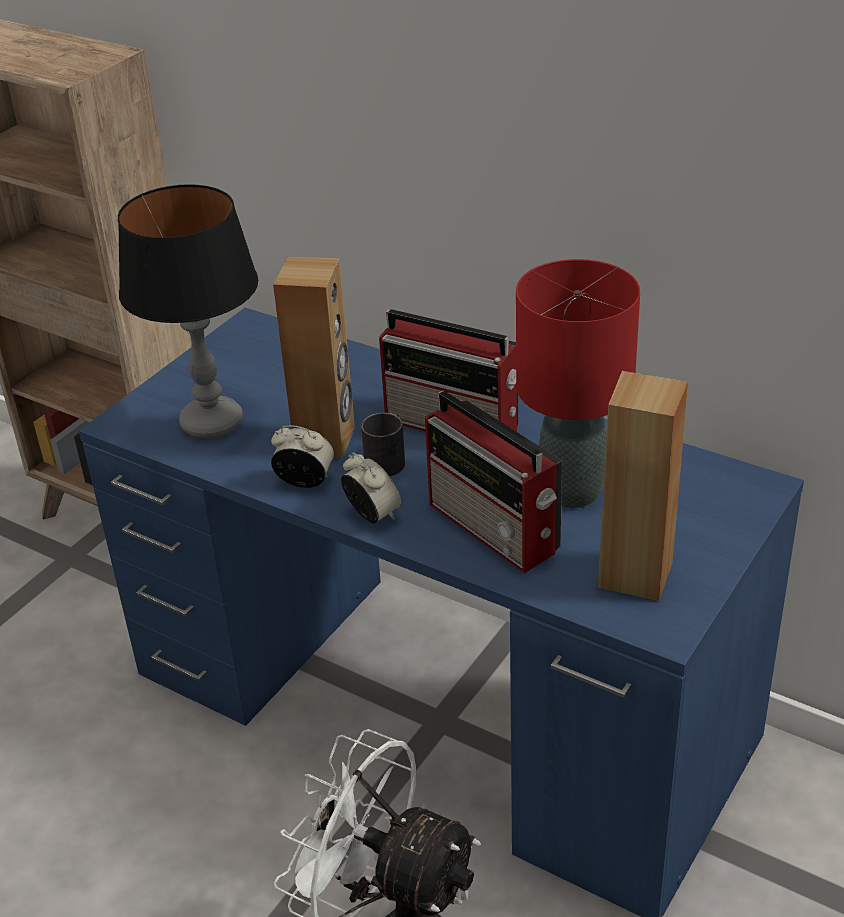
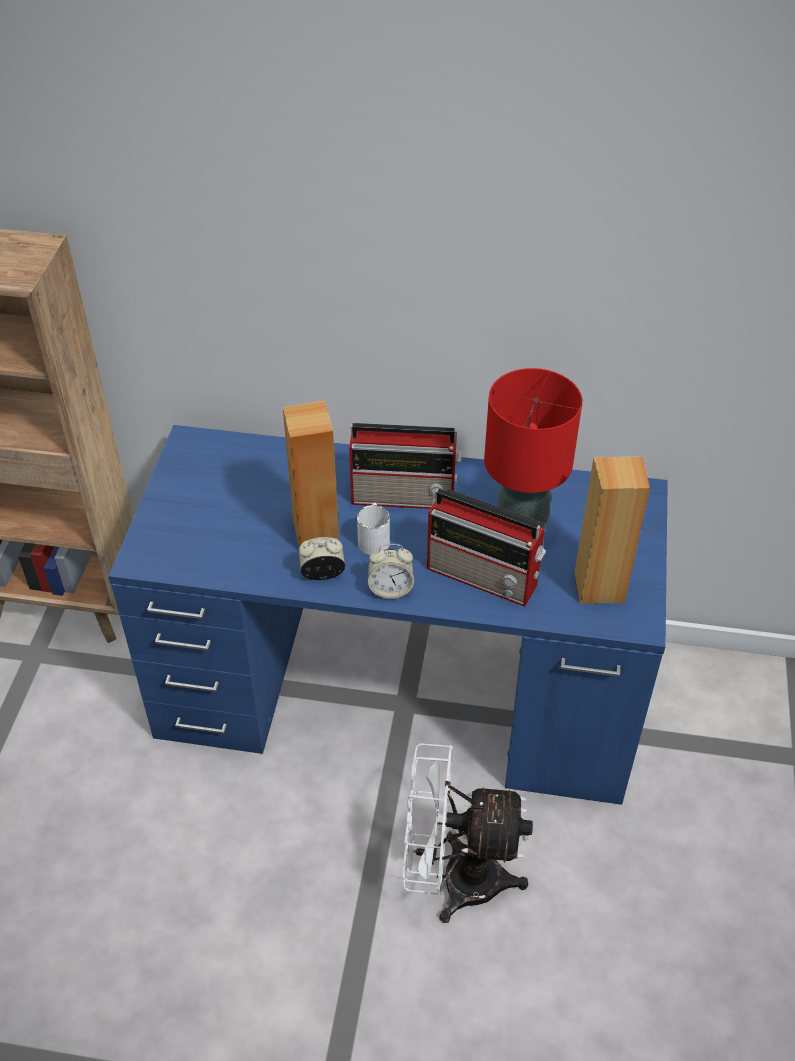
camera: 25 degrees left, 10 degrees up
(211, 423) = (216, 541): table lamp -> none
(372, 515) = (390, 589): alarm clock -> alarm clock turned 150 degrees clockwise
(388, 459) = (374, 537): black mug -> white mug

